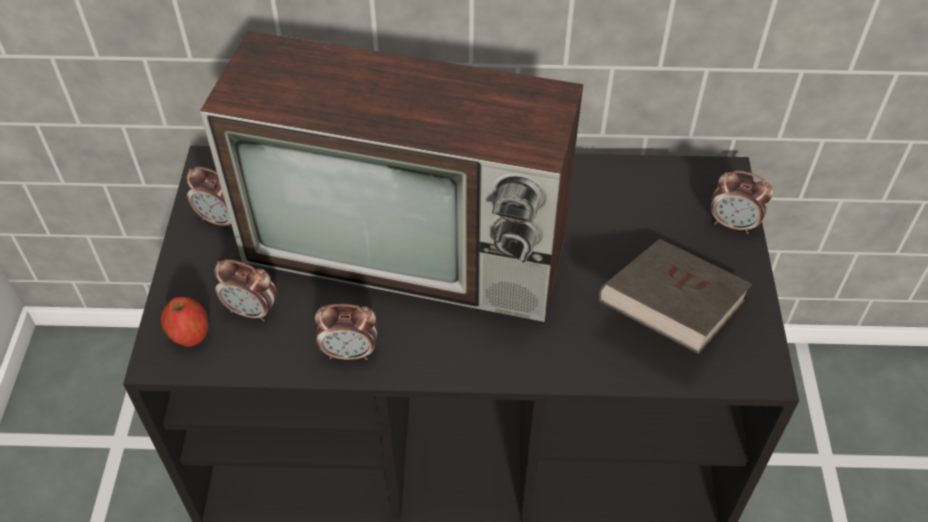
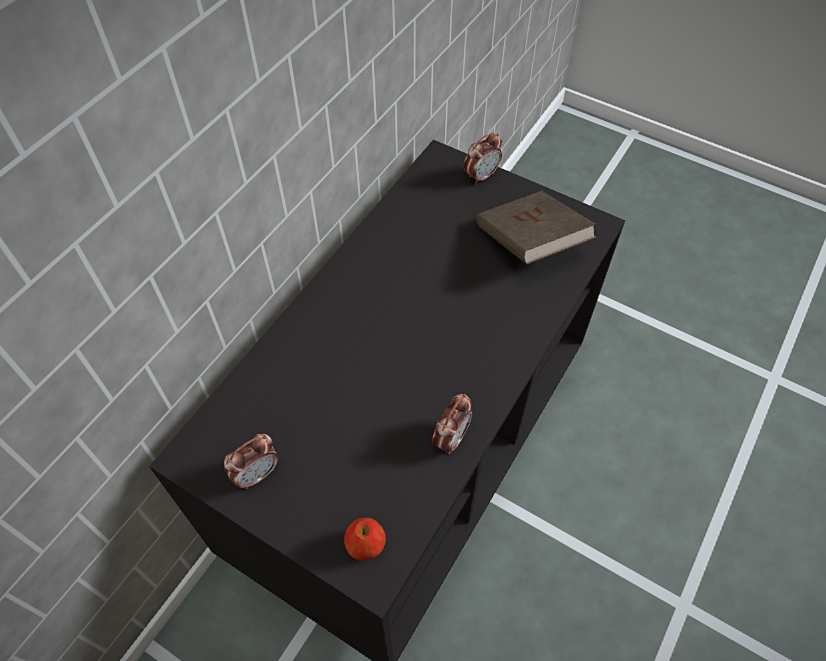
camera: 60 degrees left, 5 degrees up
(252, 311) = (369, 489): alarm clock -> none
(411, 249) = (381, 356): television -> none

